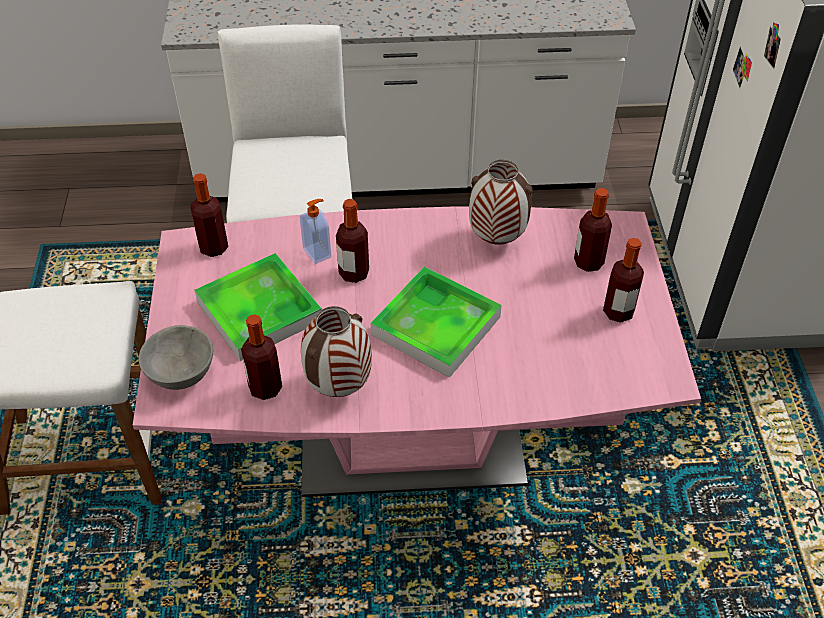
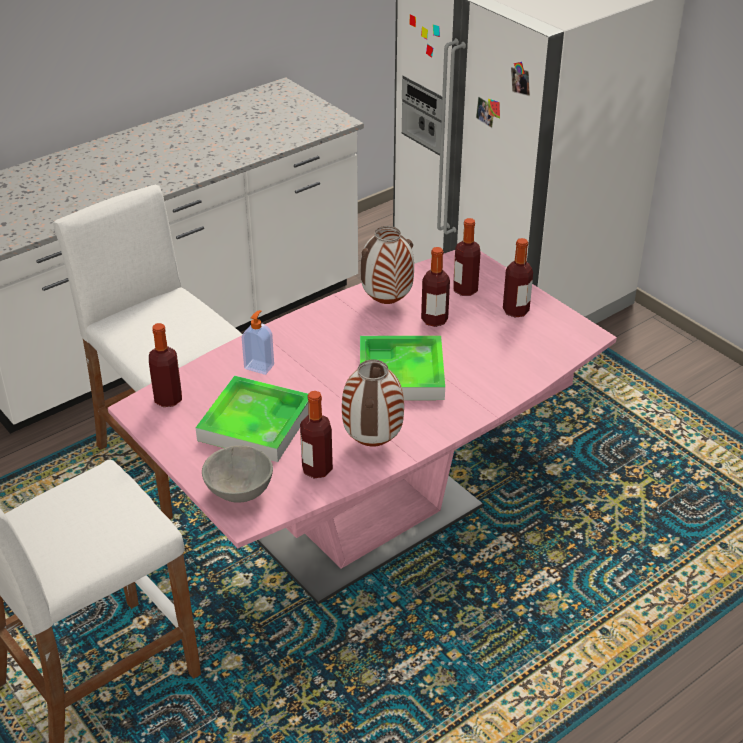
camera: 35 degrees left, 10 degrees down
(354, 273) = (303, 367): bottle -> bottle (434, 320)

